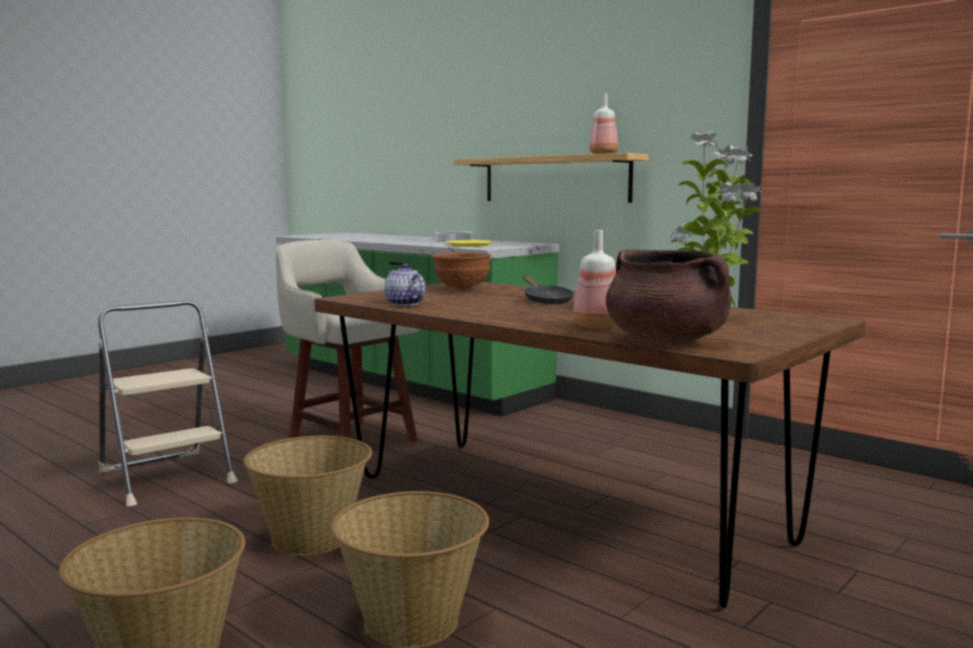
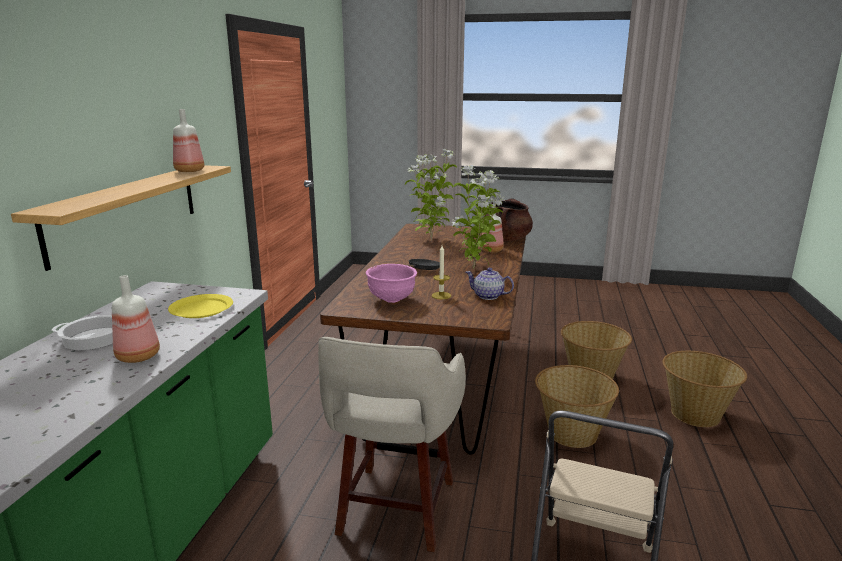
camera: 120 degrees left, 10 degrees up
(404, 304) = (488, 296): teapot -> teapot turned 90 degrees clockwise
(410, 242) = (139, 356): none -> bottle
(441, 296) = (441, 295): none -> candle
(461, 289) = (392, 300): brown bowl -> pink bowl
(509, 311) = (475, 269): none -> potted plant

